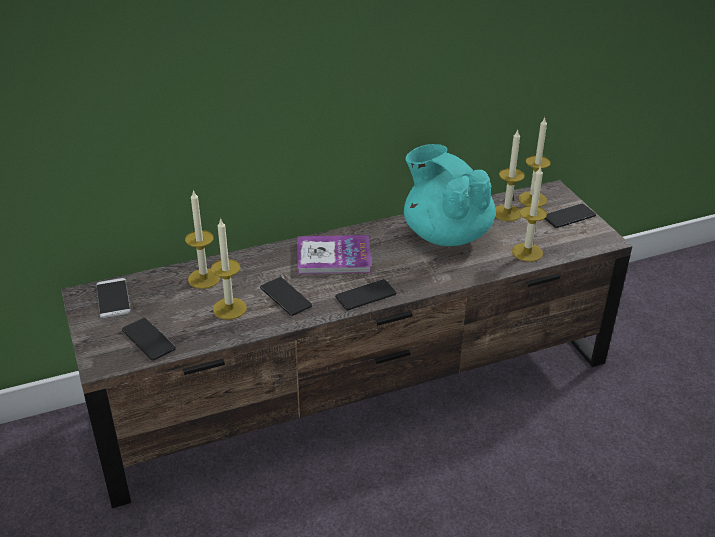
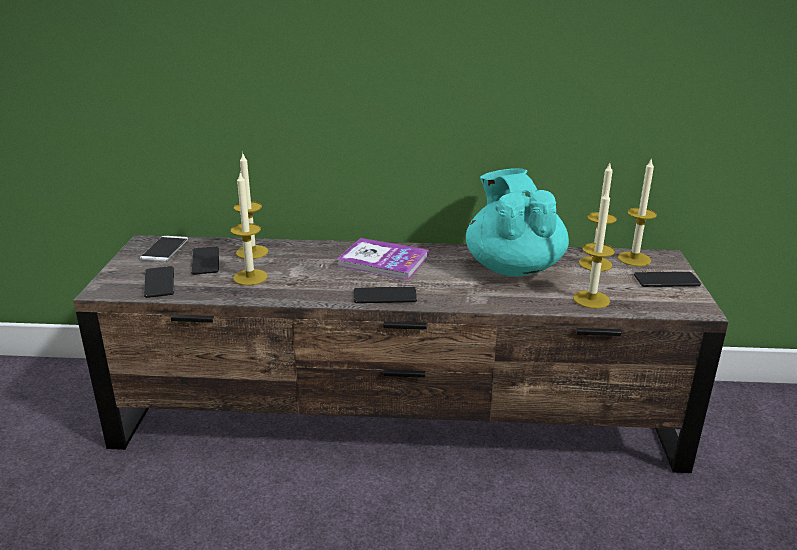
camera: 25 degrees right, 10 degrees down
(285, 297) = (308, 280): phone -> phone (205, 261)

